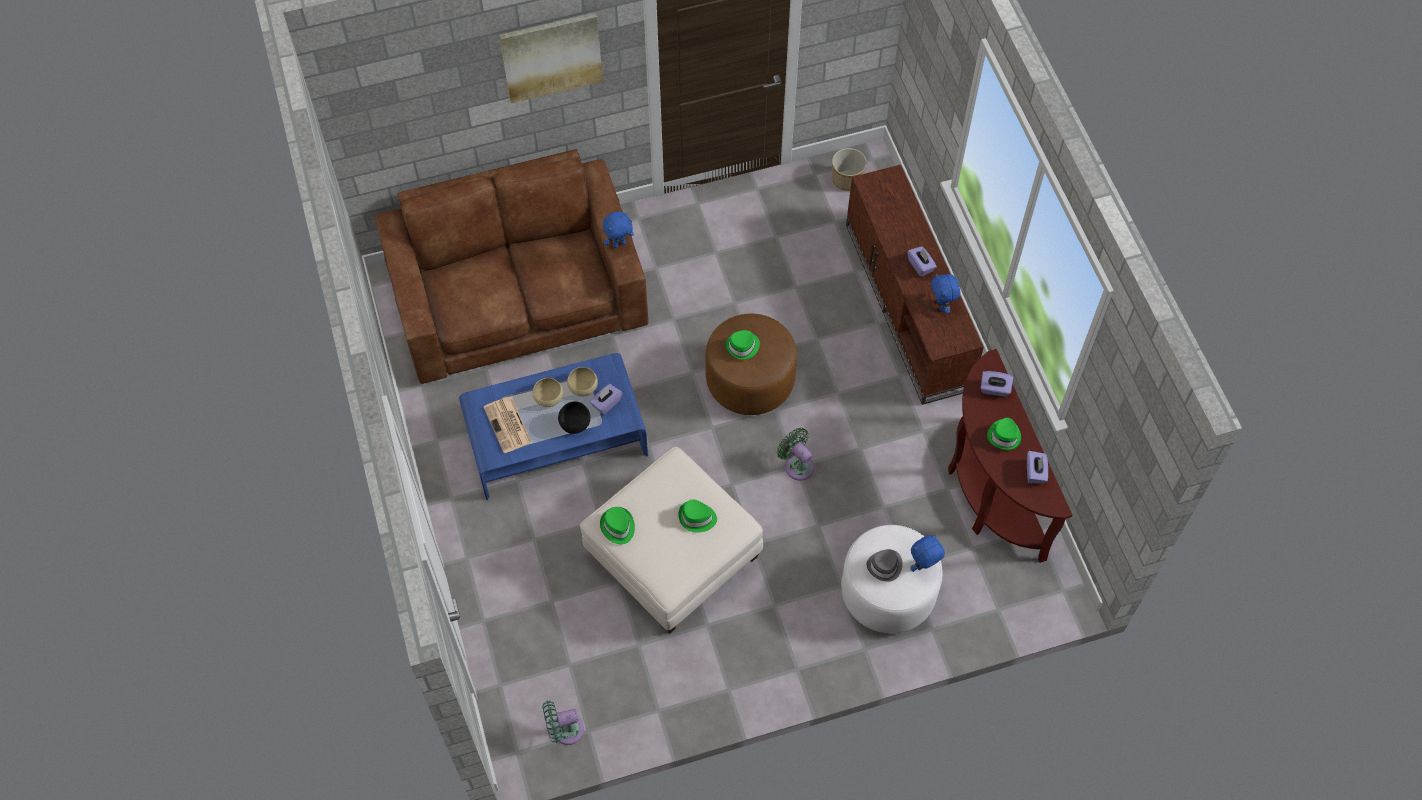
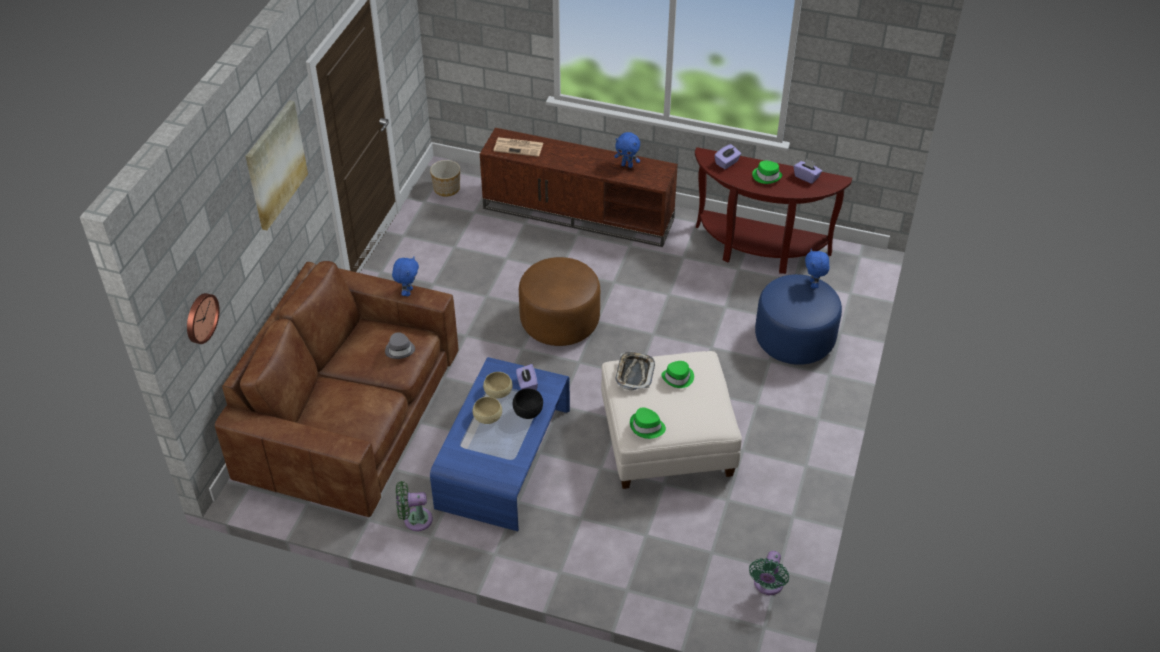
camera: 55 degrees left, 15 degrees down
(383, 132) = (200, 318): none -> wall clock
(508, 425) = (490, 454): newspaper -> newspaper (519, 147)
(676, 479) = (634, 373): none -> tray
(742, 347) = (554, 284): green hat -> none
(797, 465) = (653, 333): green fan -> green fan (414, 519)
(885, 566) = (799, 303): grey hat -> grey hat (400, 349)
(888, 593) = (794, 339): white ottoman -> blue ottoman
(920, 266) = (586, 159): purple tissue box -> none

